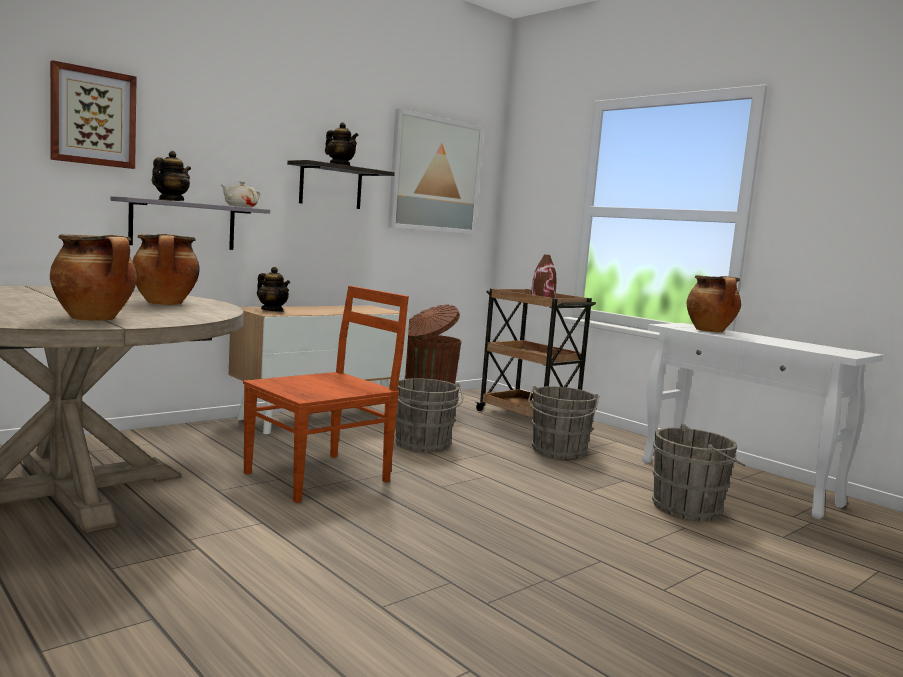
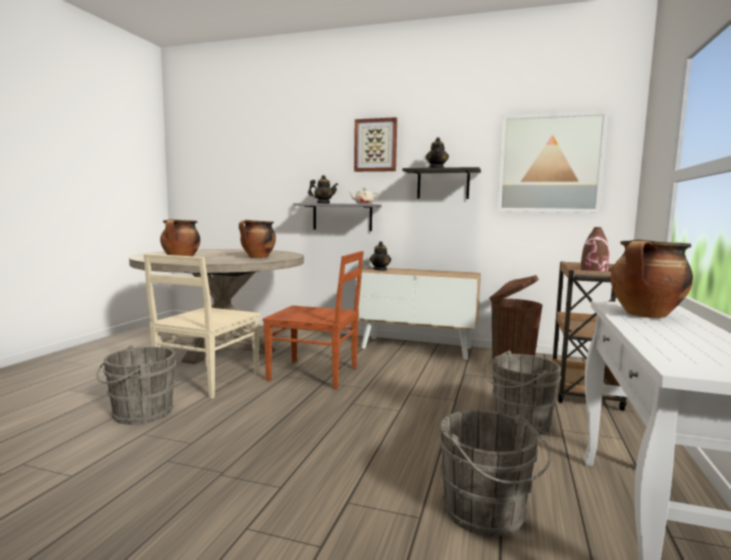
camera: 60 degrees right, 0 degrees up
(93, 117) = (297, 163): picture -> picture (375, 145)
(228, 534) = (207, 381): none -> beige chair
(422, 445) = (425, 380): grey bucket -> grey bucket (139, 413)

